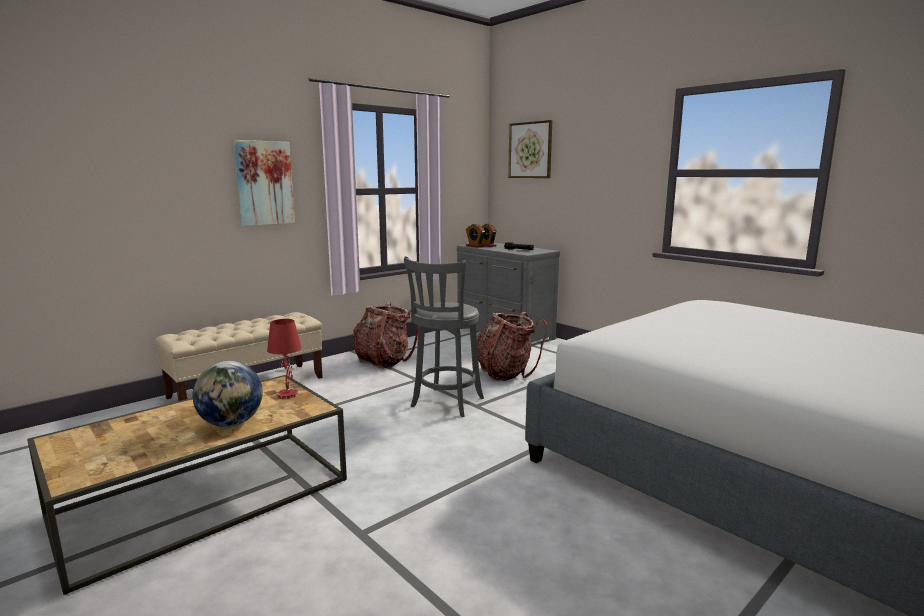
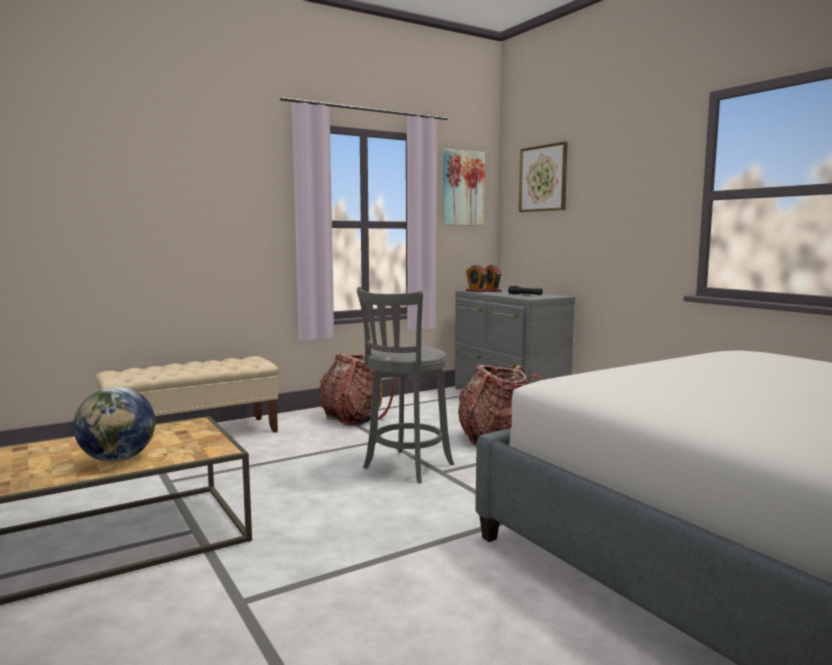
camera: 10 degrees right, 5 degrees down
(264, 183) = (227, 211): picture -> picture (462, 188)
(288, 394) = (197, 435): red table lamp -> none

